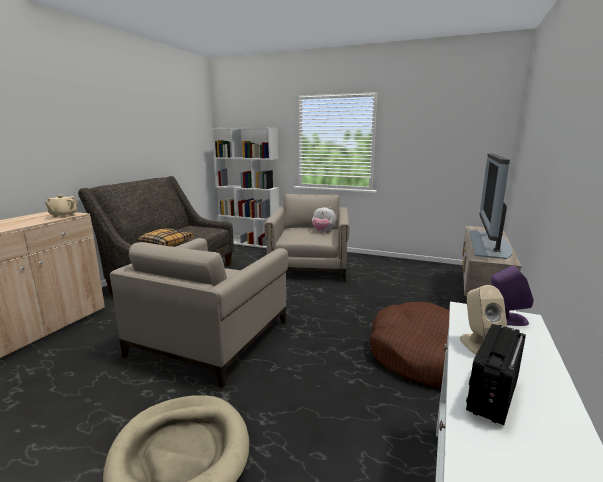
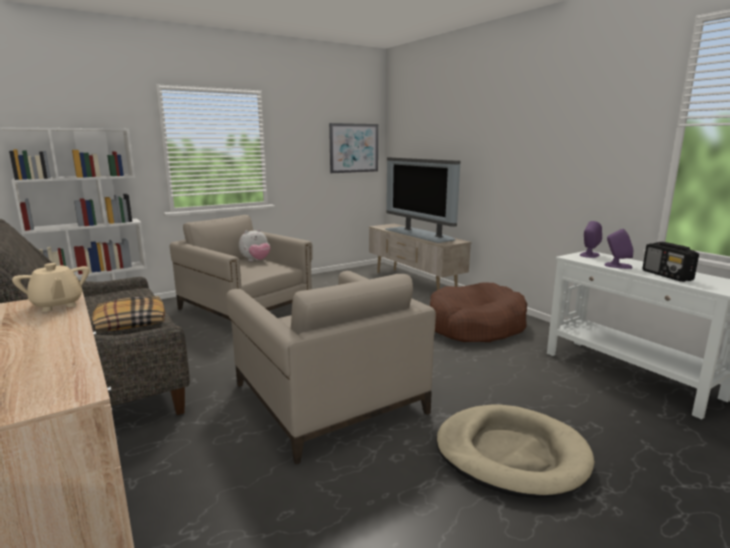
camera: 55 degrees left, 0 degrees up
(472, 143) = (354, 148): none -> picture
(479, 345) = (617, 266): beige speaker -> purple speaker

